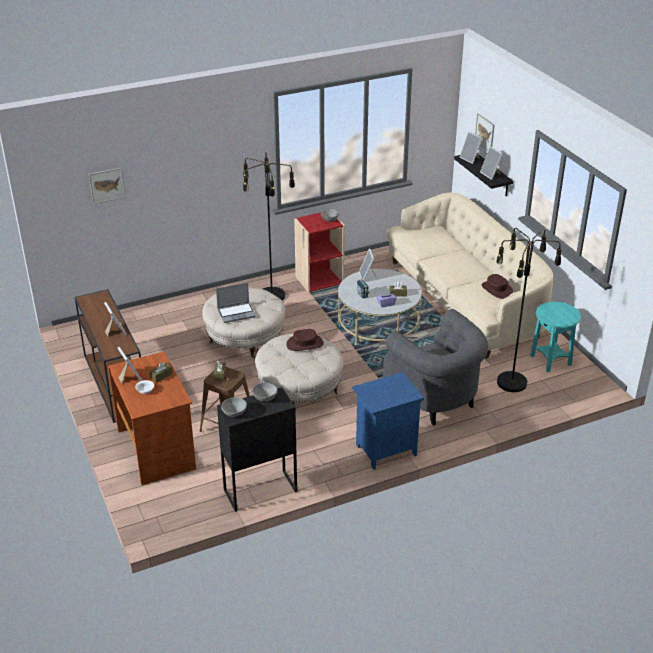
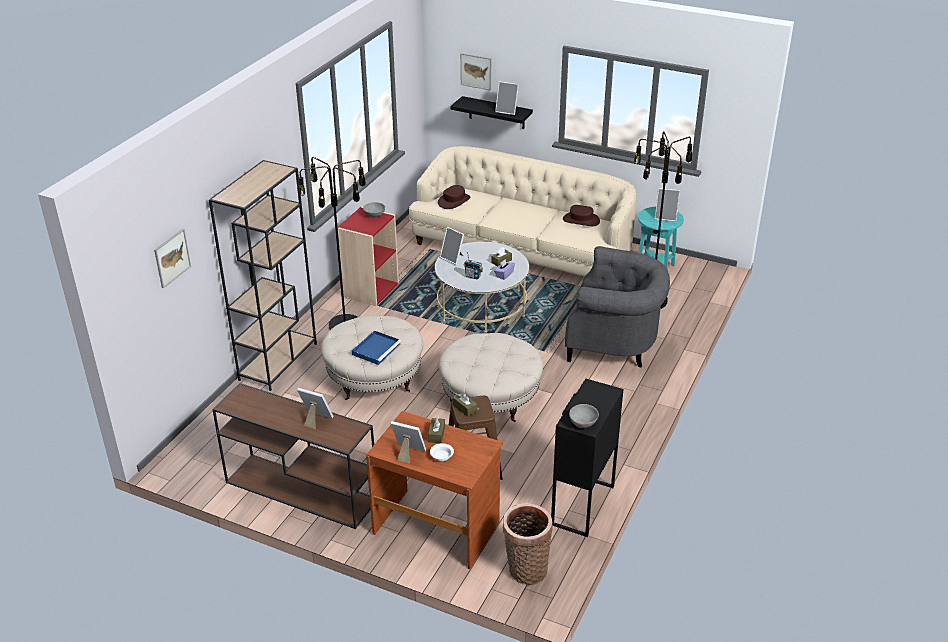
camera: 40 degrees left, 0 degrees up
(172, 506) = (525, 569): none -> basket
(203, 299) = (278, 361): none -> bookcase
(236, 313) = (376, 349): laptop -> blue tray
(265, 398) = (587, 395): grey bowl -> none
(305, 344) = (482, 345): brown hat -> brown hat (454, 201)
(384, 449) = (632, 408): blue nightstand -> none
(470, 159) = (469, 103): picture frame -> picture frame (666, 217)

